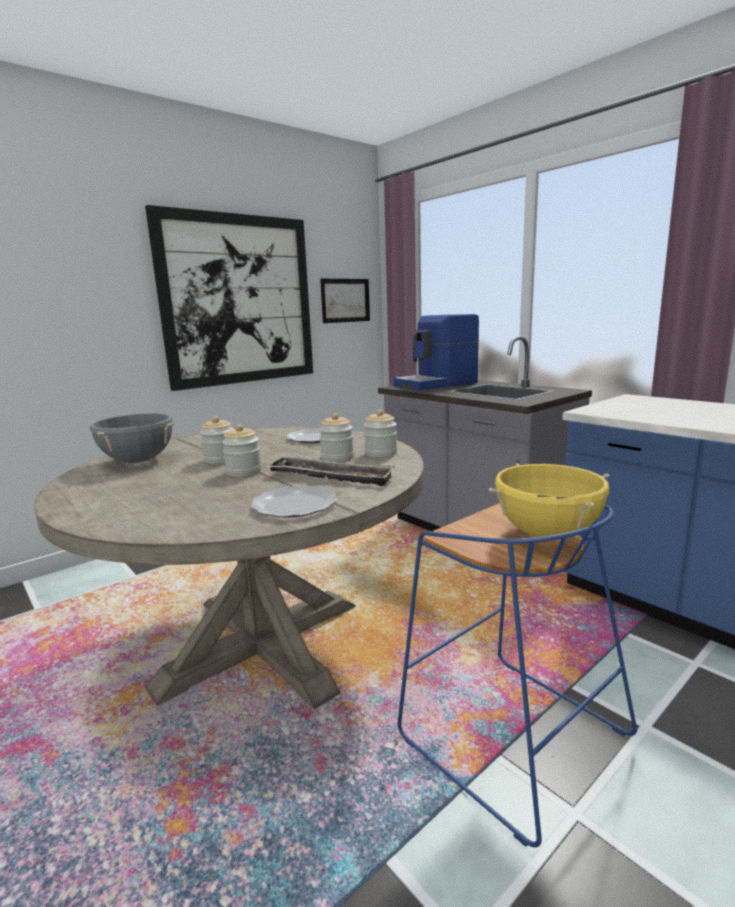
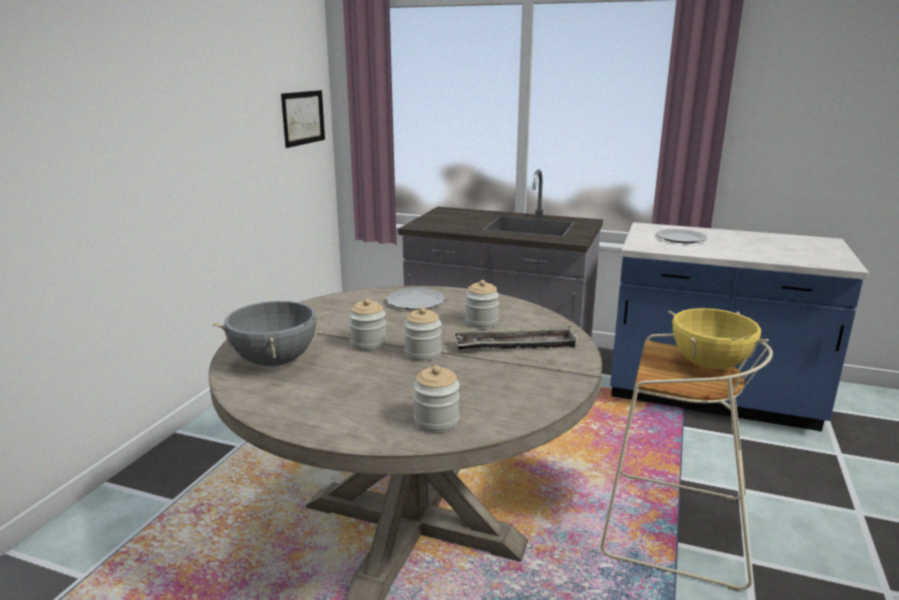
camera: 30 degrees left, 5 degrees up
(239, 300) = (209, 129): picture -> none
(293, 505) = (539, 381): plate -> plate (681, 238)
(381, 453) = (512, 311): jar -> jar (436, 421)
(437, 384) = (452, 219): coffee machine -> none
(509, 736) = (672, 527): blue stool -> beige stool

